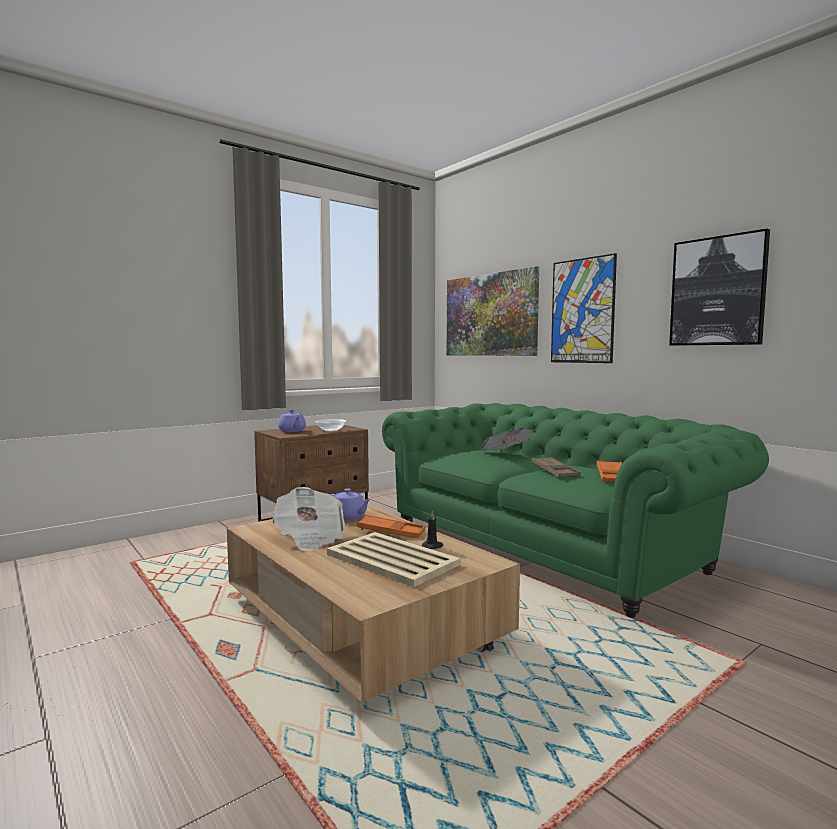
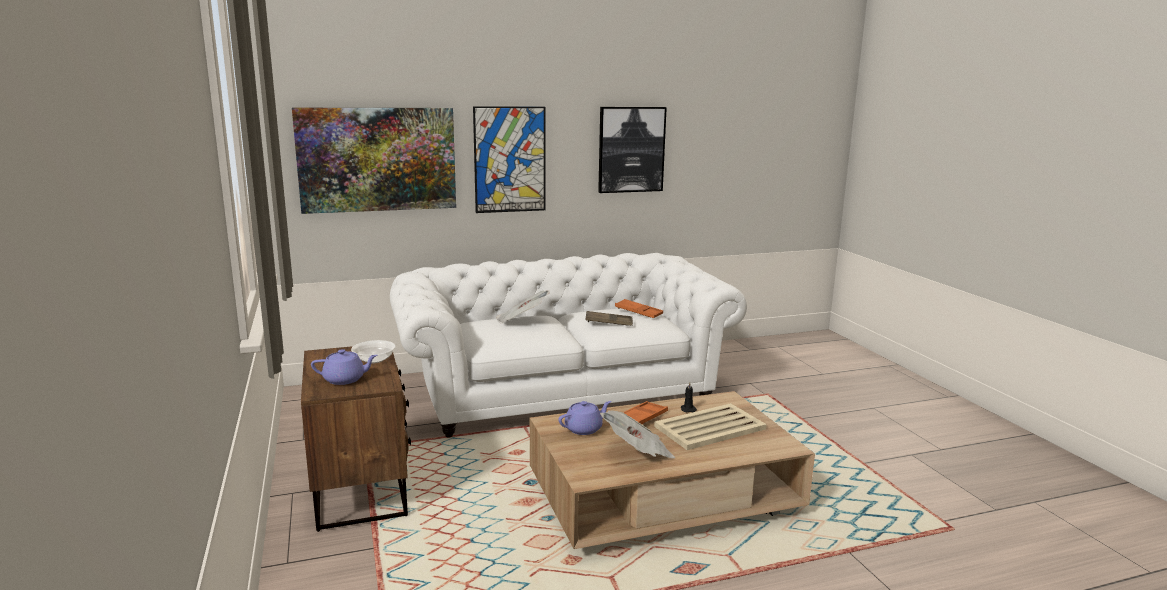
camera: 70 degrees left, 10 degrees up
(548, 545) = (561, 389): green sofa -> white sofa

